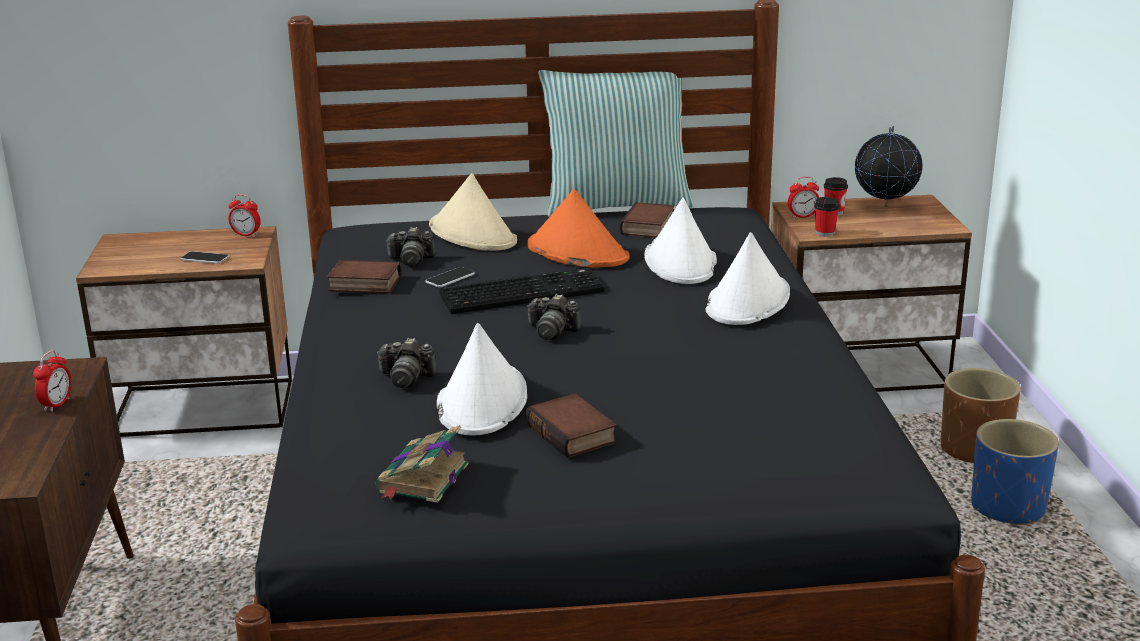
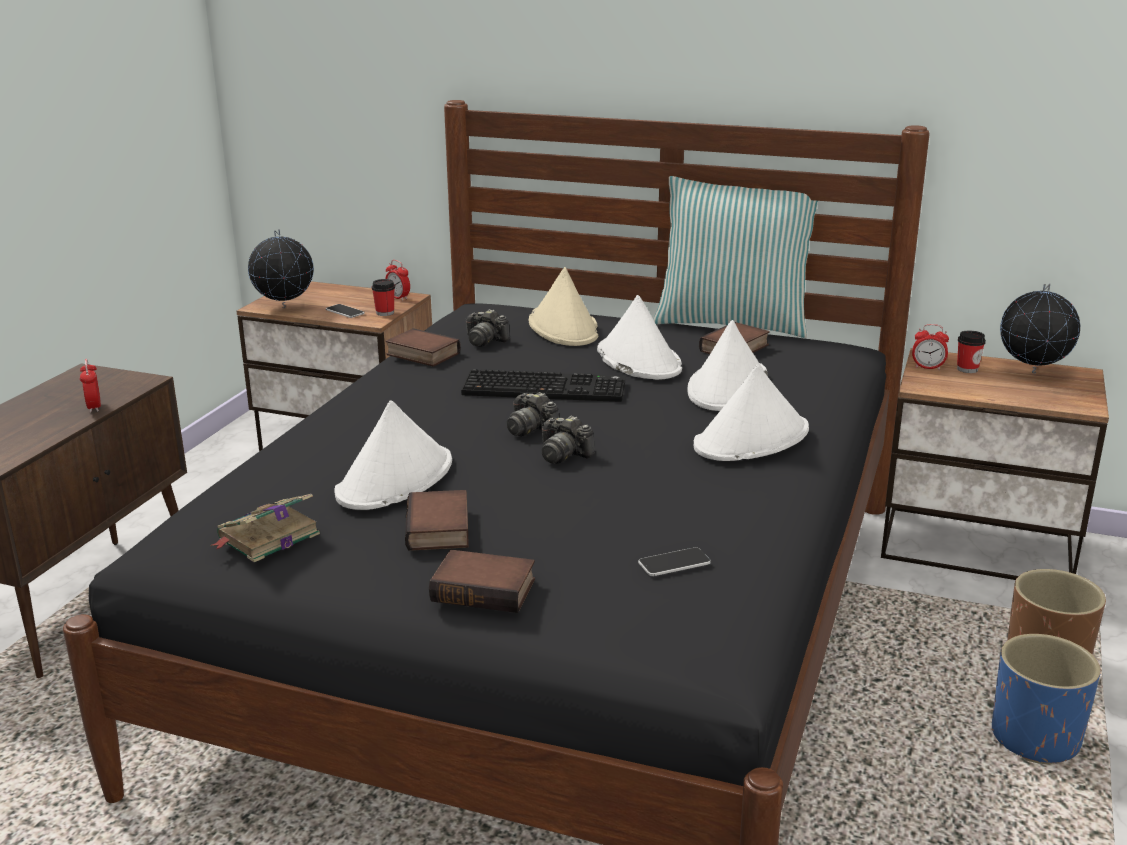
camera: 25 degrees right, 0 degrees up
(57, 404) = (94, 407): alarm clock -> alarm clock turned 120 degrees clockwise
(131, 265) = (285, 308): none -> globe
(406, 378) = (358, 444): camera -> camera (563, 454)
(450, 278) = (498, 363): phone -> phone (674, 563)
(577, 252) = (638, 360): orange hat -> white hat
(668, 472) = (485, 589): none -> book
(825, 233) = (934, 388): cup -> cup (385, 313)

